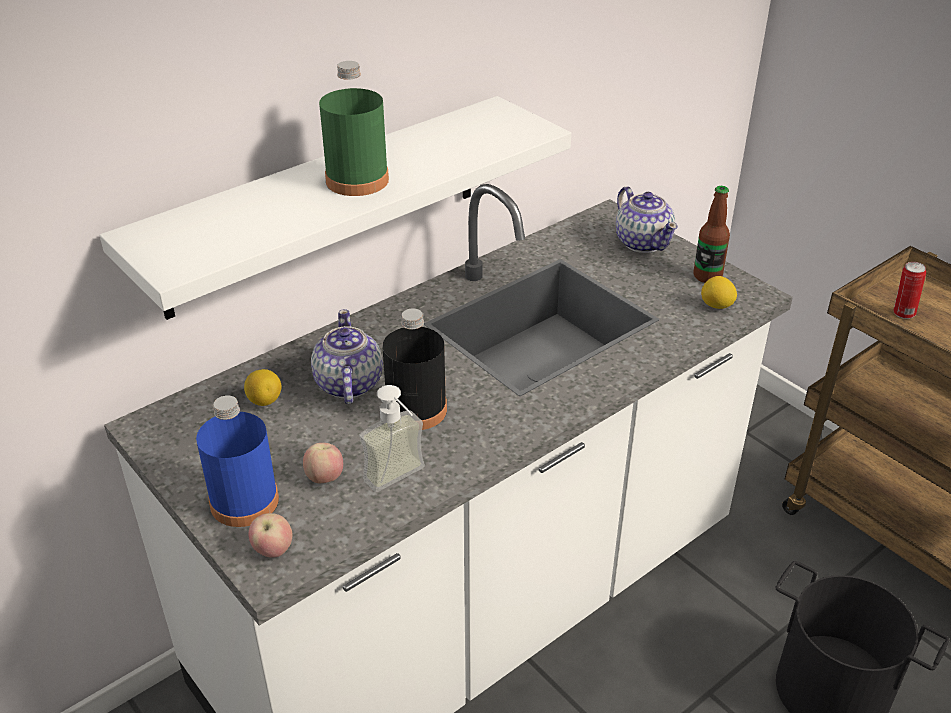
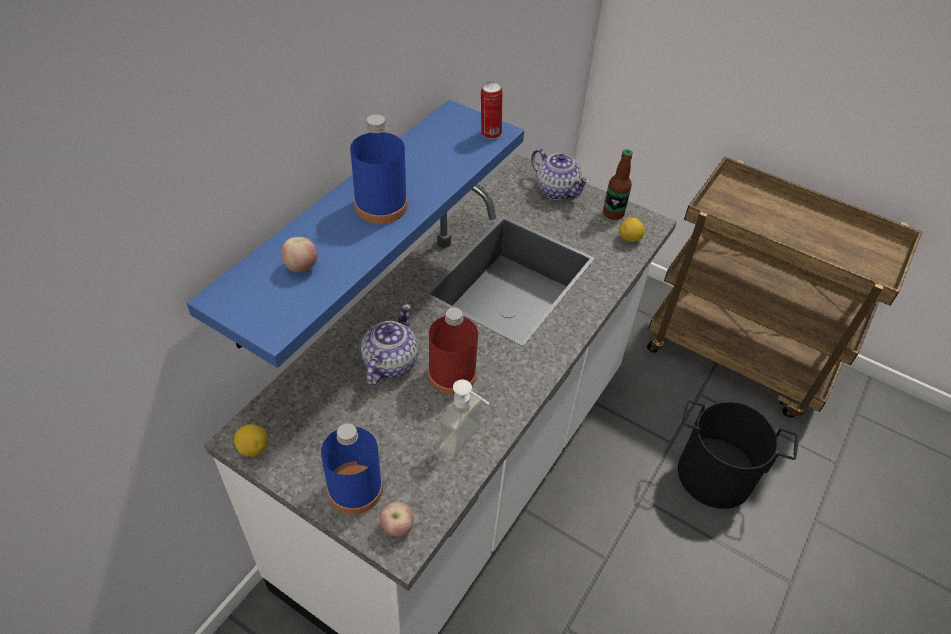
camera: 20 degrees left, 10 degrees up
(264, 401) = (329, 392): lemon -> lemon (253, 448)
(325, 205) = (341, 221): white shelf -> blue shelf
(325, 478) = (408, 453): apple -> apple (301, 267)
(348, 384) = (389, 363): teapot -> teapot turned 45 degrees clockwise
(357, 180) = (381, 206): green bottle -> blue bottle
(416, 410) = (452, 375): black bottle -> red bottle
(902, 313) = (733, 211): can -> can (490, 134)

